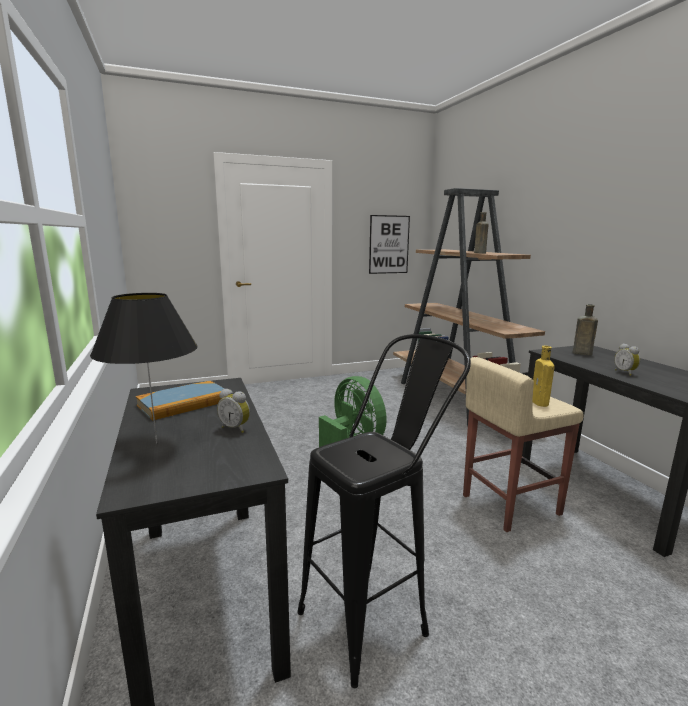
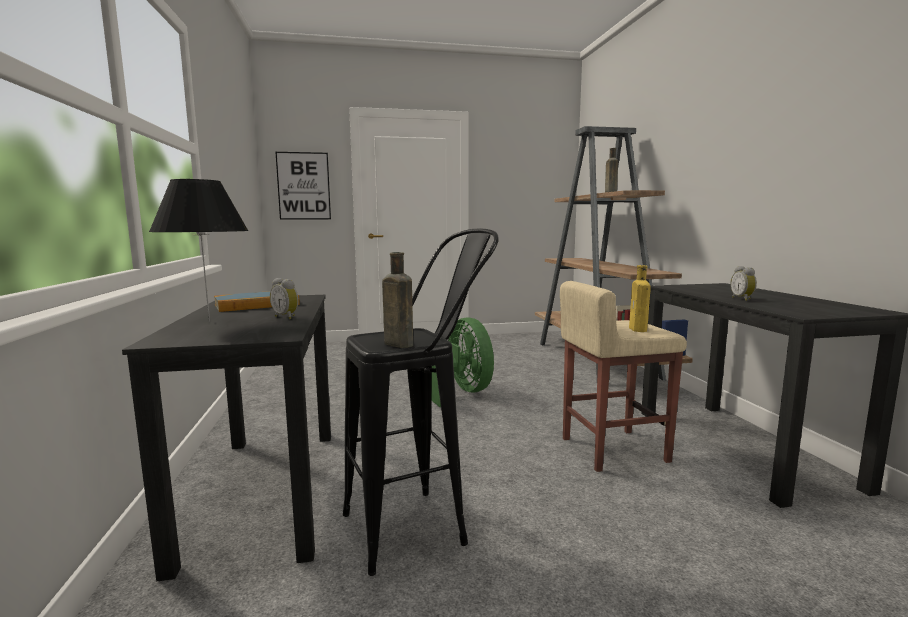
camera: 10 degrees right, 5 degrees down
(389, 244) = (531, 197): picture -> picture (303, 186)
(580, 353) = (706, 287): brown bottle -> brown bottle (397, 344)

